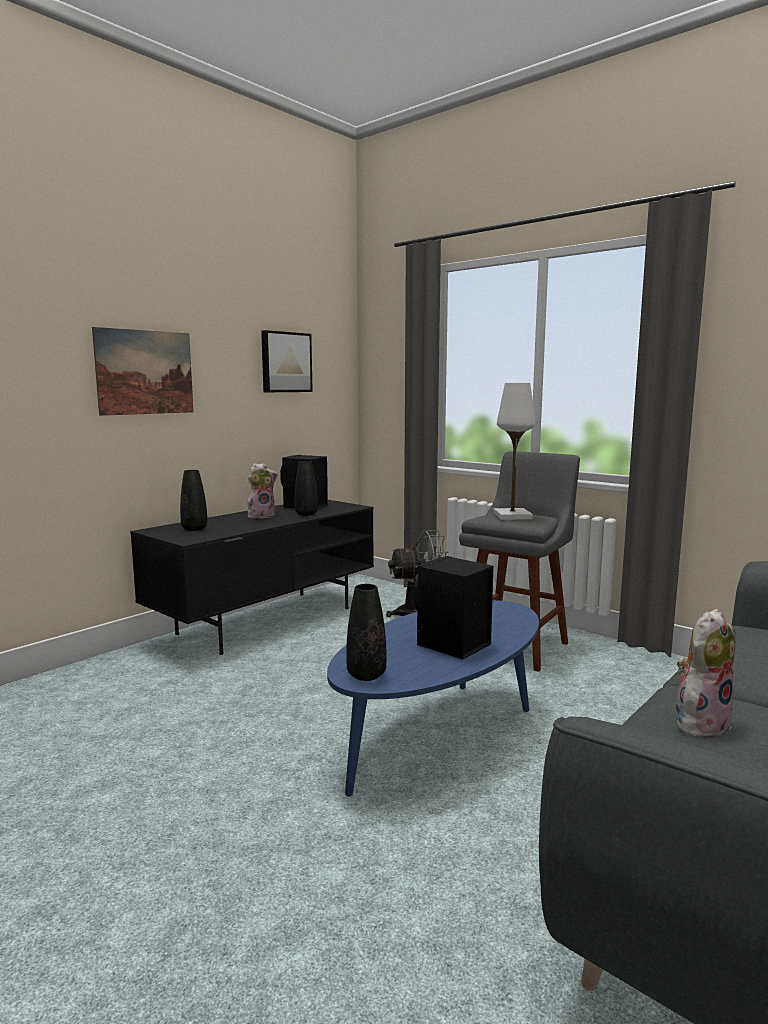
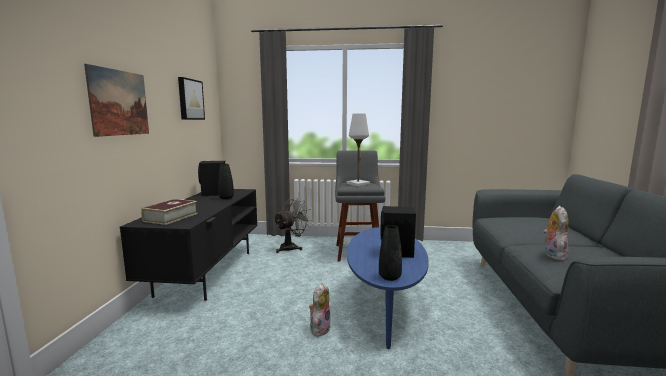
camera: 35 degrees left, 0 degrees up
(194, 529) = (171, 217): black vase -> book
(261, 516) = (199, 203): plush toy -> plush toy (319, 328)

